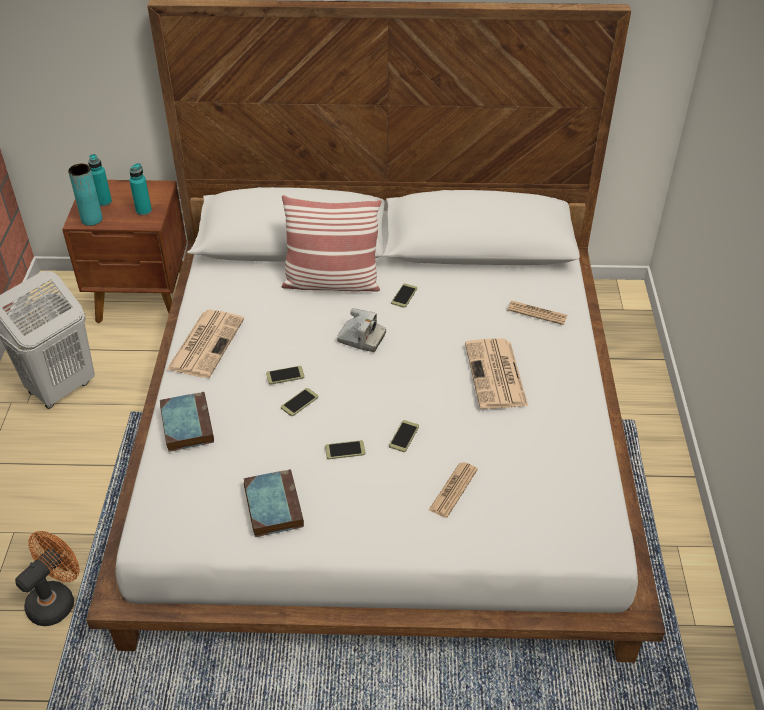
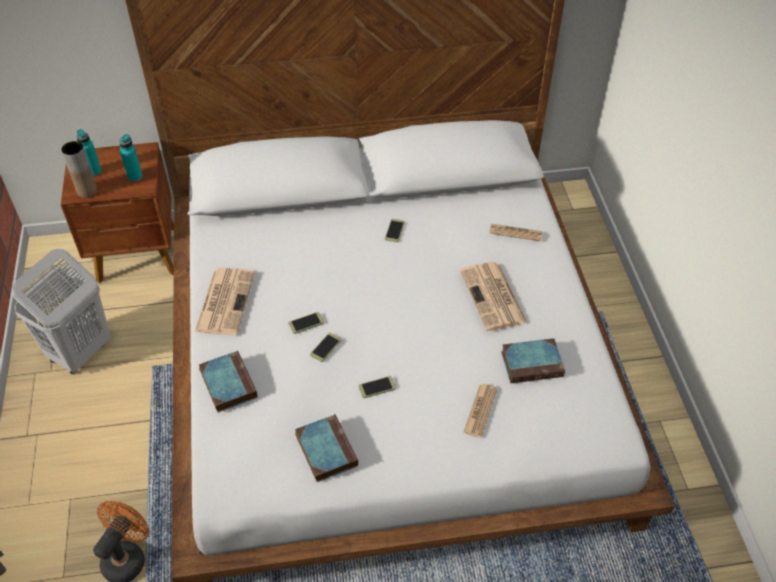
camera: 10 degrees left, 5 degrees up
(92, 219) = (87, 191): turquoise vase -> brown vase
(331, 282) = (326, 226): pillow -> none
(361, 339) = (366, 278): camera -> none
(404, 436) = (425, 366): phone -> none
(524, 449) = (533, 363): none -> book

